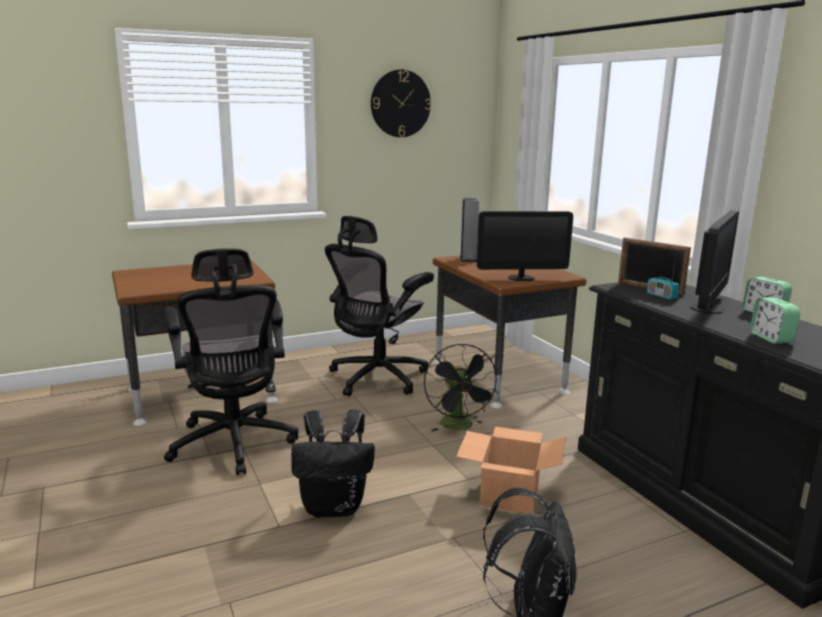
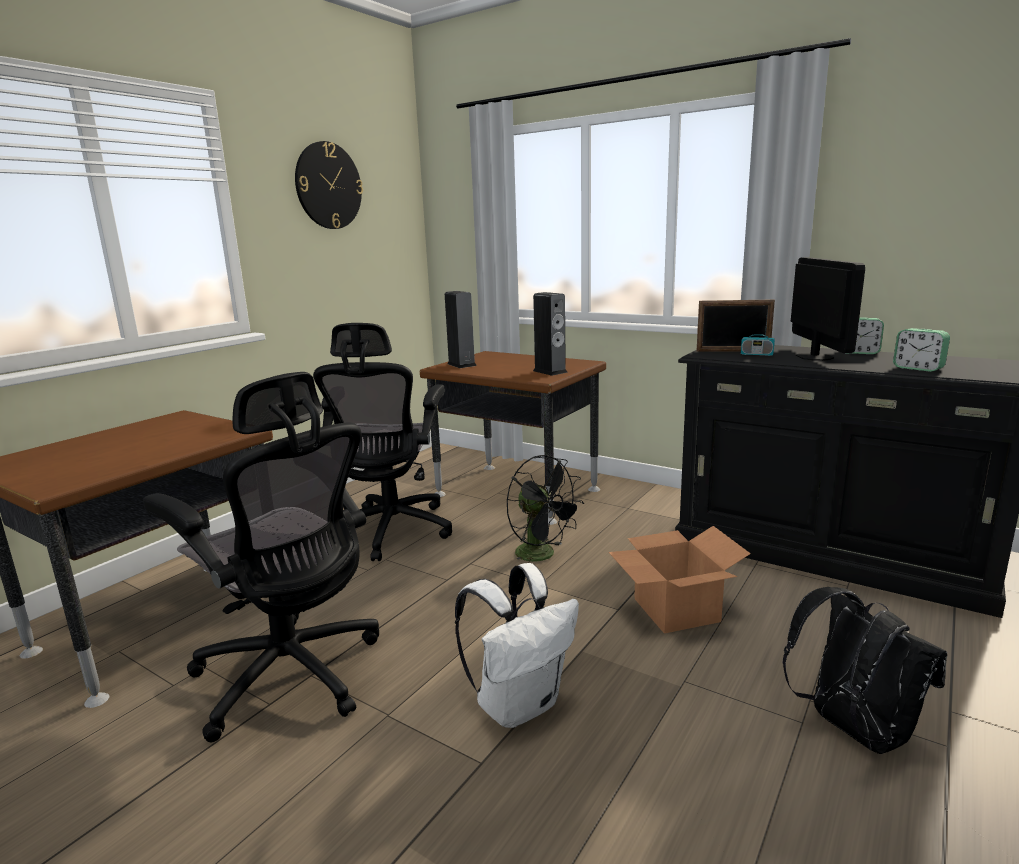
camera: 30 degrees left, 0 degrees up
(334, 507) = (519, 704): black backpack -> white backpack
(521, 278) = (550, 371): monitor -> speaker

